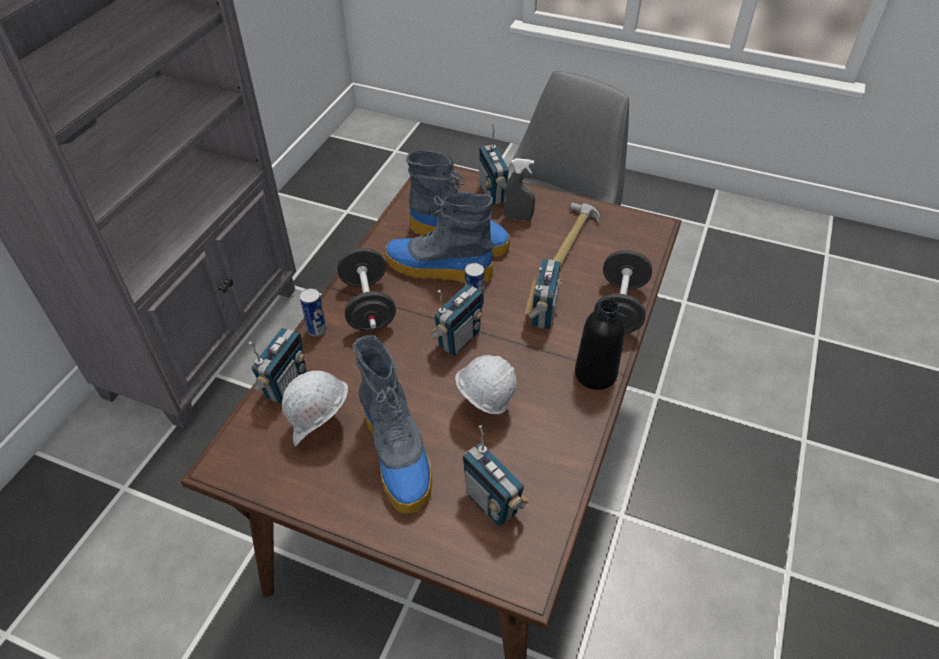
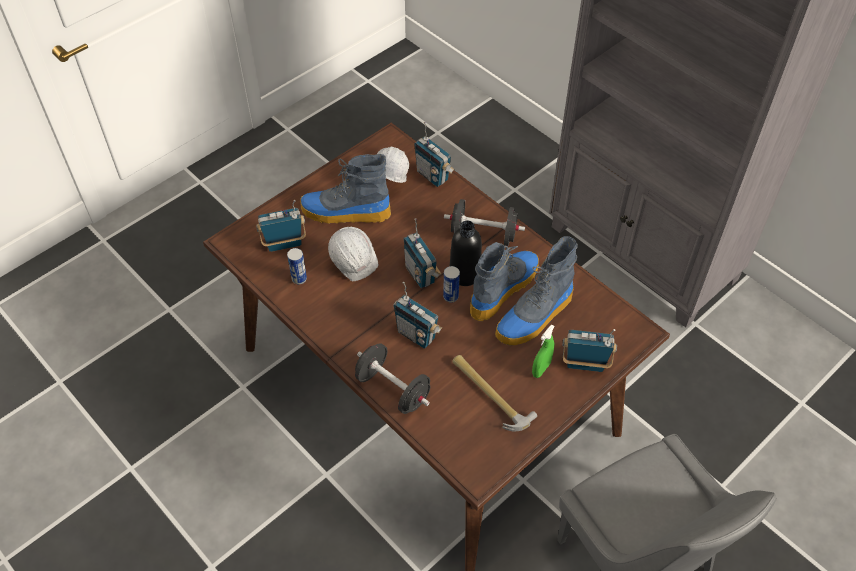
camera: 115 degrees right, 5 degrees up
(317, 330) = (474, 202): can -> can (299, 279)
(518, 218) = (541, 369): grey spray bottle -> green spray bottle
(595, 374) = (341, 340): black bottle -> black bottle (465, 274)

